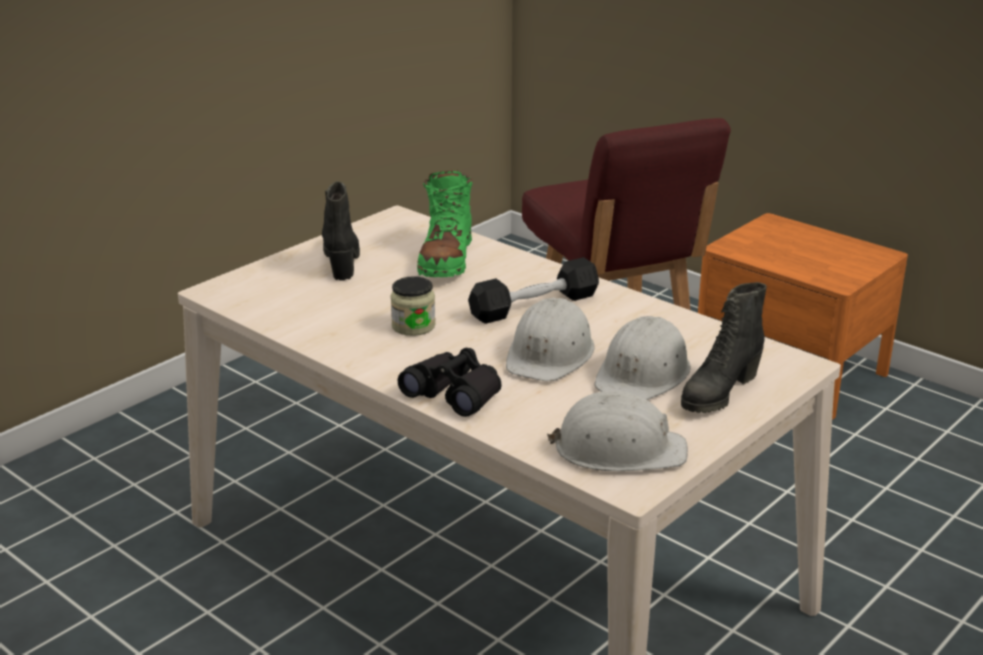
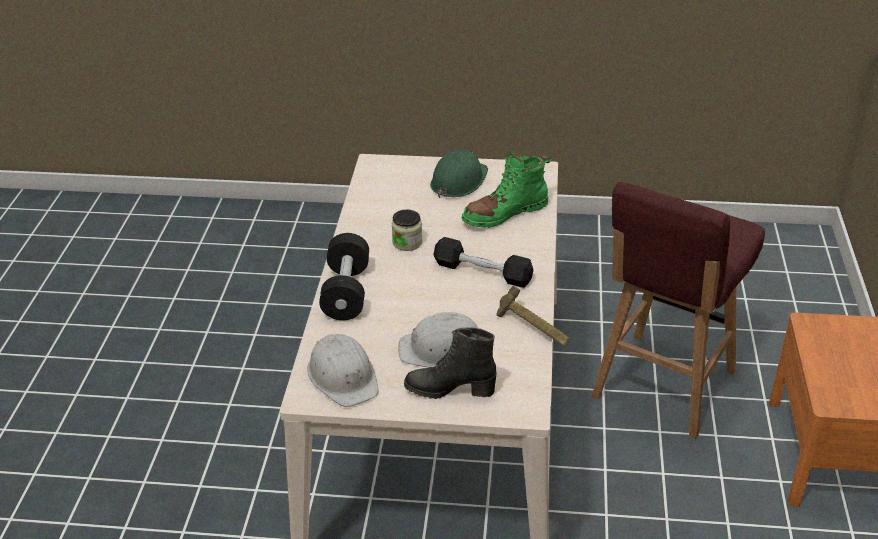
camera: 55 degrees right, 10 degrees up
(342, 260) = (458, 181): black boot -> green hard hat
(455, 393) = (346, 292): black binoculars -> black dumbbell
(550, 354) = (428, 304): white hard hat -> none
(671, 316) = (533, 330): none -> hammer

